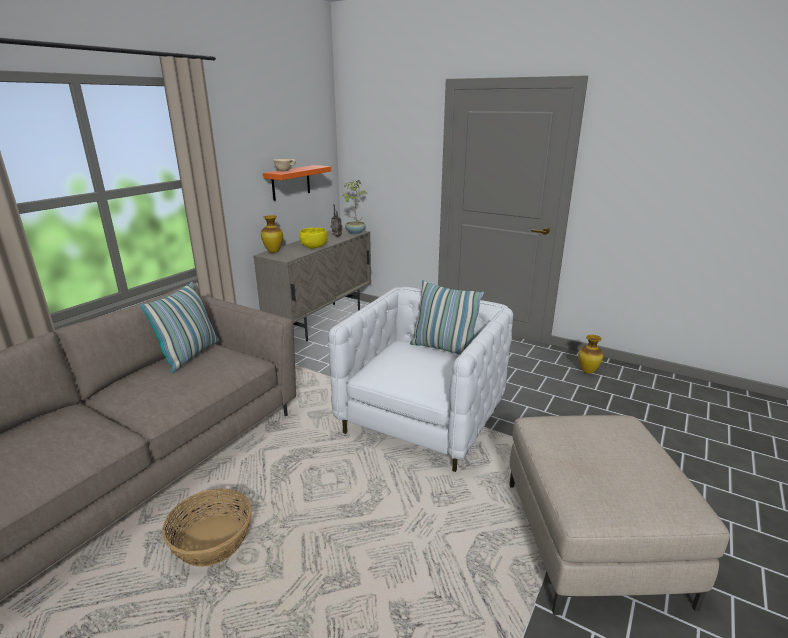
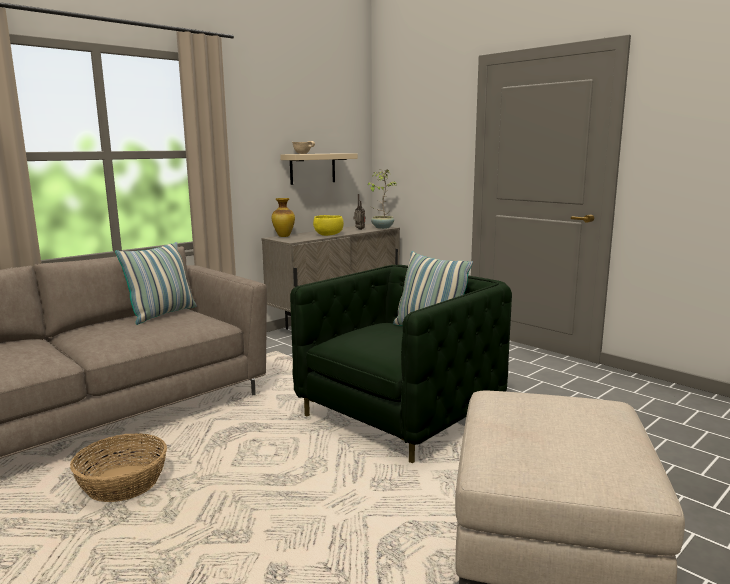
camera: 15 degrees right, 10 degrees down
(291, 182) = (312, 168): orange shelf -> beige shelf
(422, 420) = (400, 415): white armchair -> green armchair
(587, 371) = (636, 393): vase -> none

